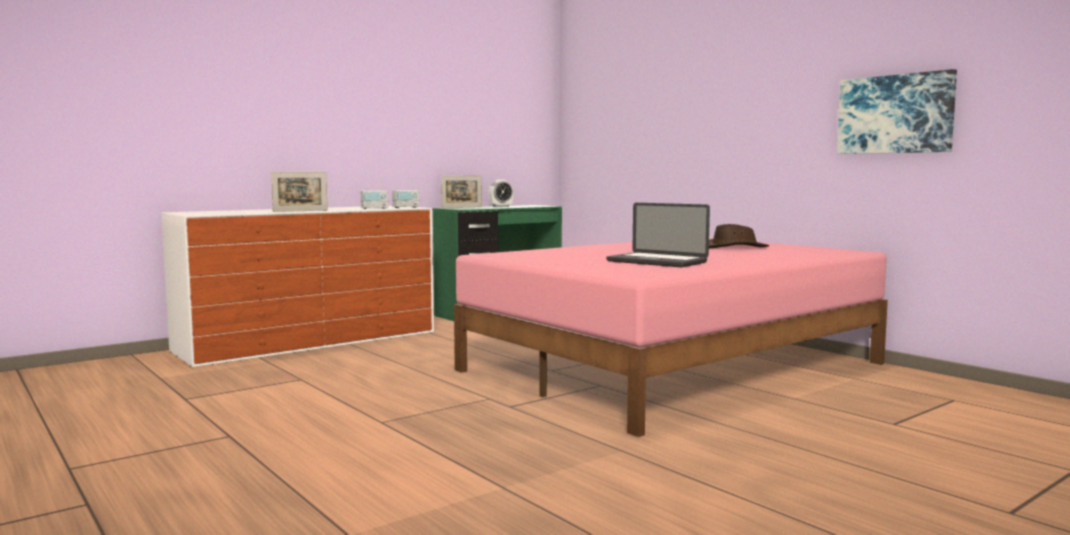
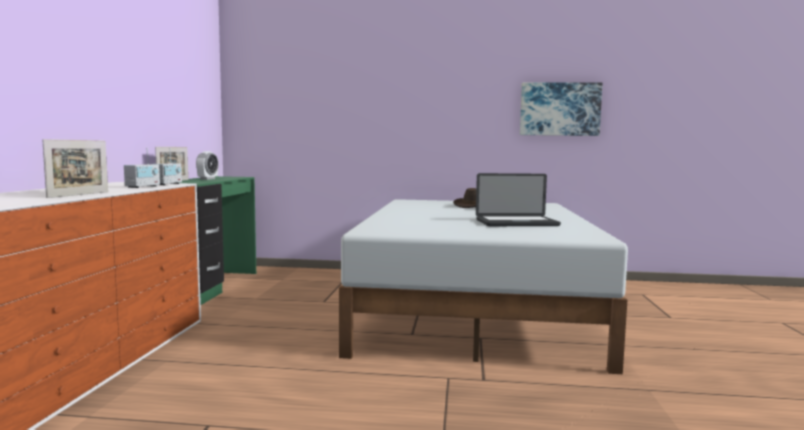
camera: 45 degrees left, 0 degrees up
(673, 367) = (474, 308): pink bed -> white bed

